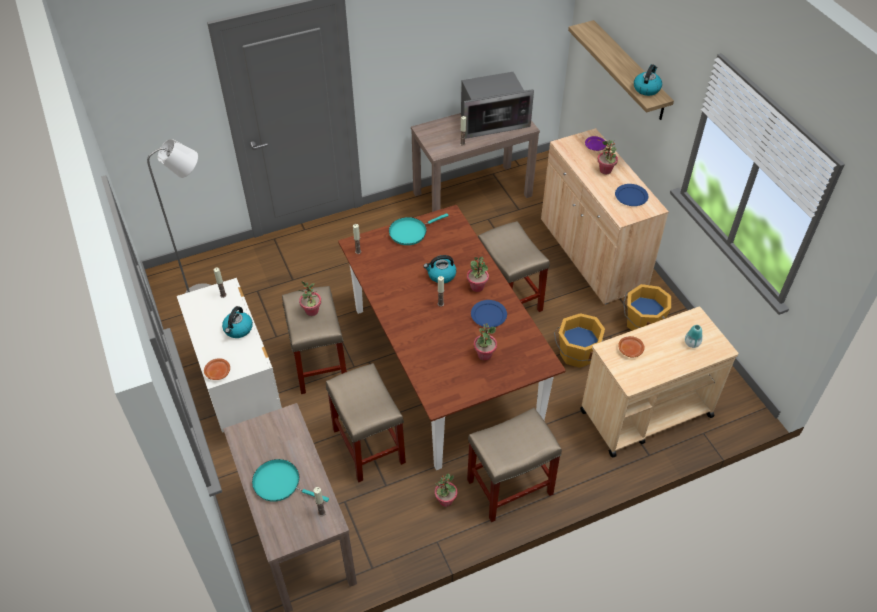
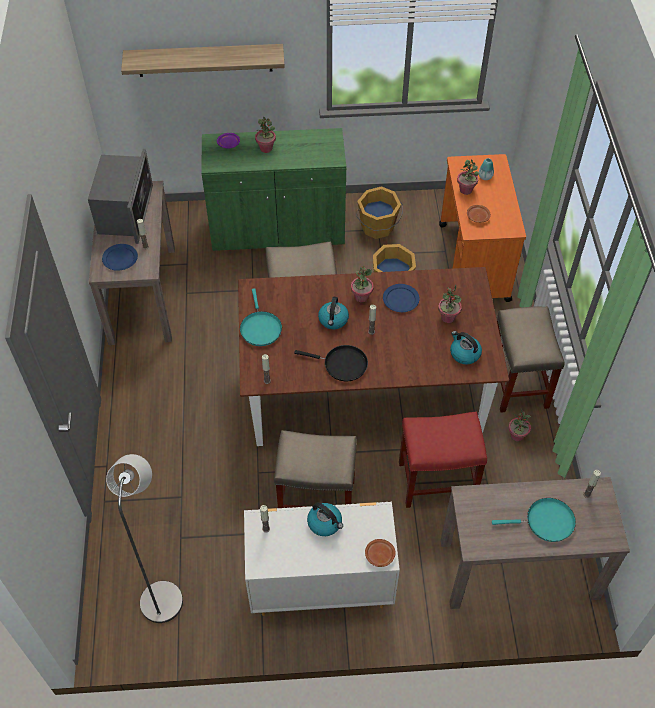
camera: 70 degrees left, 5 degrees up
(280, 483) = (546, 522): turquoise frying pan -> turquoise frying pan turned 135 degrees counterclockwise
(312, 311) = (314, 453): potted plant -> potted plant (466, 190)
(368, 445) = (435, 482): beige stool -> red stool
(395, 294) = (342, 364): none -> black frying pan
(592, 254) = (277, 230): beige cabinet -> green cabinet
(631, 196) = (310, 144): blue plate -> blue plate (120, 258)
(645, 413) = (474, 263): beige cart -> orange cart
(646, 88) = (255, 53): kettle -> kettle (464, 353)

